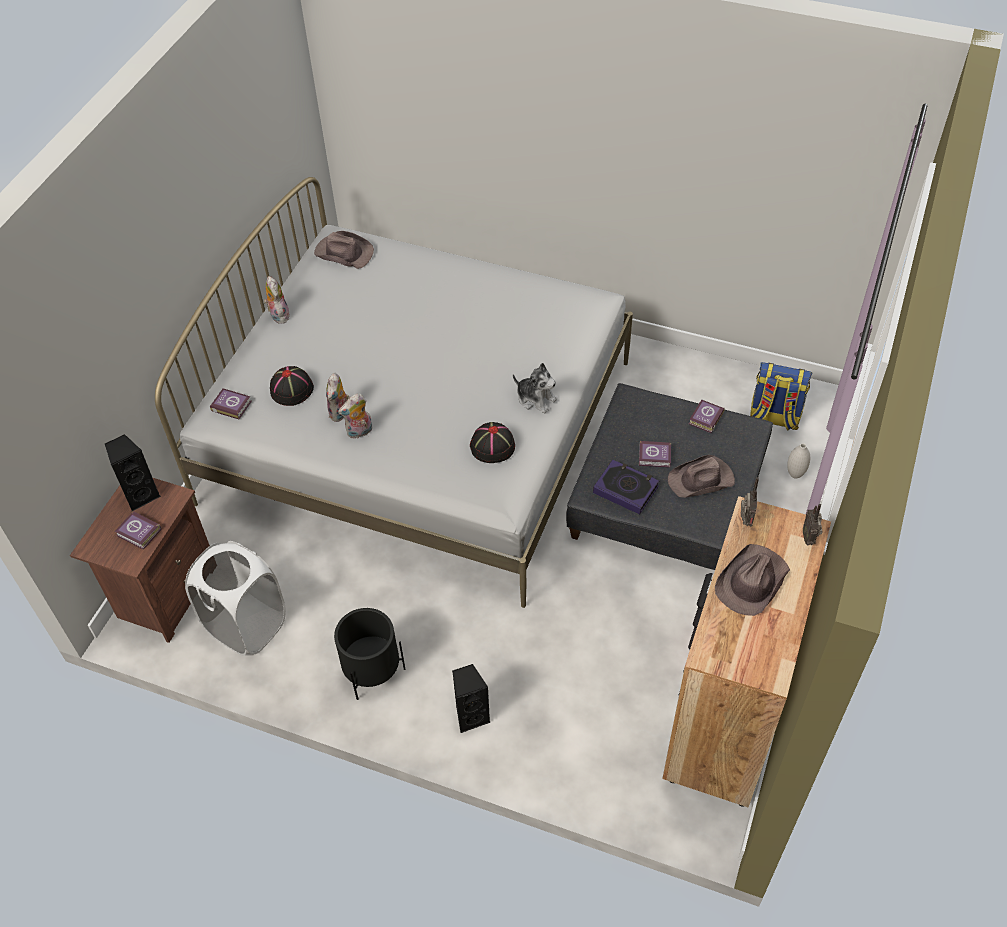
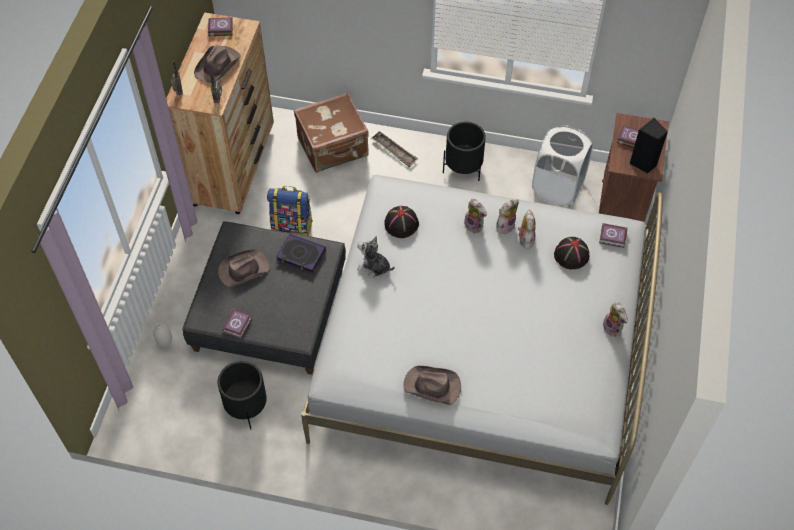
camera: 170 degrees right, 5 degrees up
(343, 252) = (581, 405): brown hat -> brown hat (432, 387)
(398, 435) = (475, 225): none -> plush toy
(471, 715) = (394, 151): black speaker -> tray
(566, 733) = (333, 148): none -> brown suitcase
(655, 457) = (278, 284): book -> book (220, 28)
(693, 400) = (246, 407): none -> black planter
(773, 418) = (176, 397): backpack -> backpack (292, 226)

